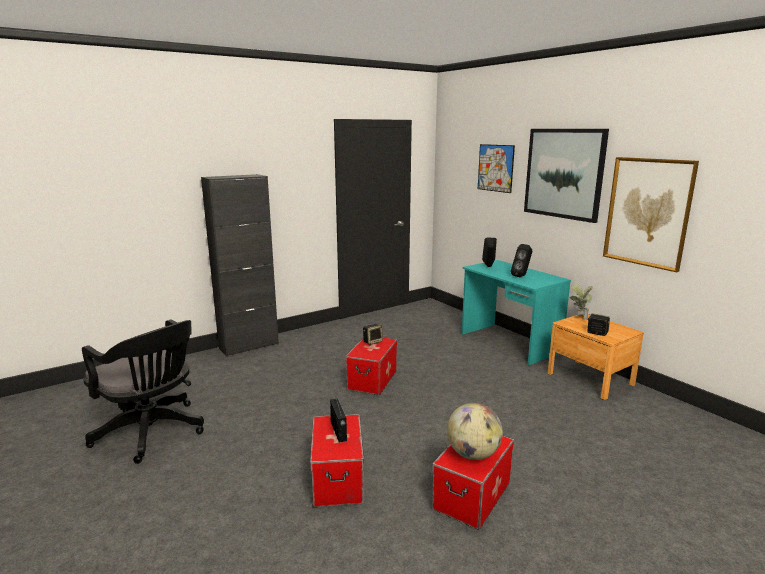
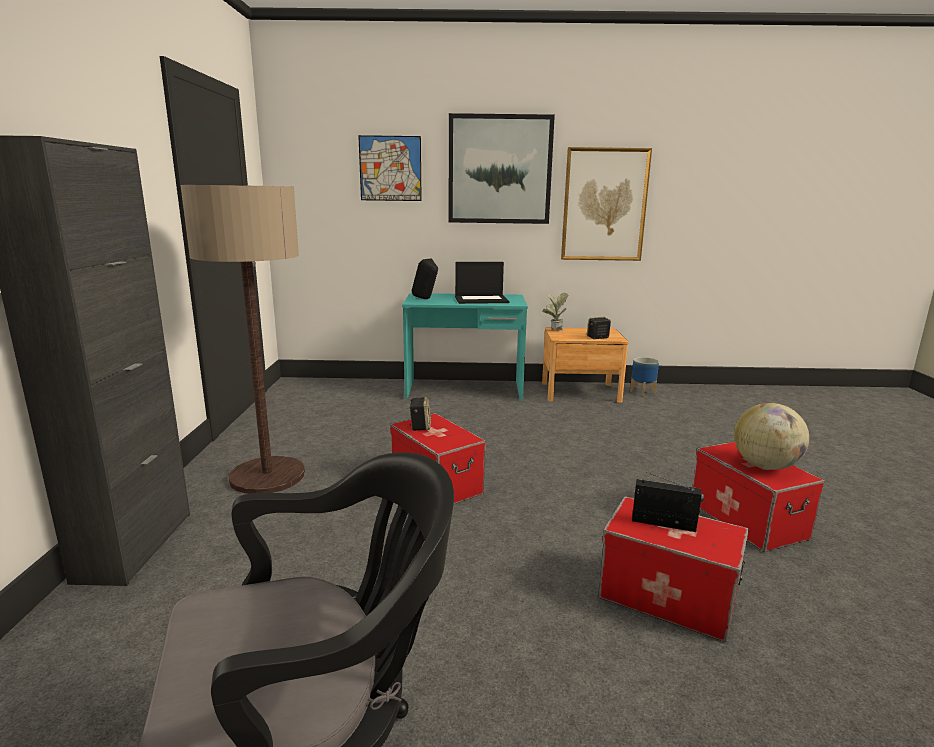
camera: 55 degrees left, 0 degrees up
(326, 342) = (267, 476): none -> floor lamp
(521, 276) = (482, 300): black speaker -> laptop
(649, 402) = (642, 392): none -> planter

